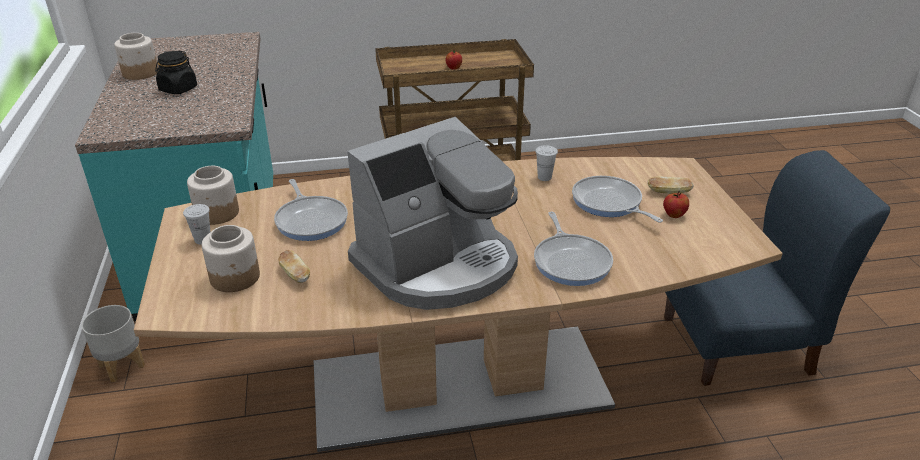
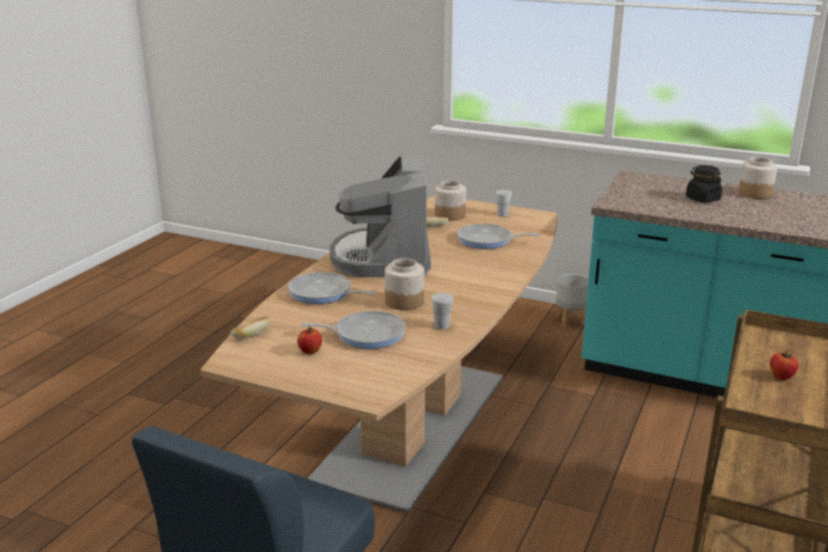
camera: 125 degrees right, 10 degrees down
(216, 213) = (532, 221): jar -> jar (404, 302)
(668, 192) = (341, 366): bread -> bread (251, 335)

